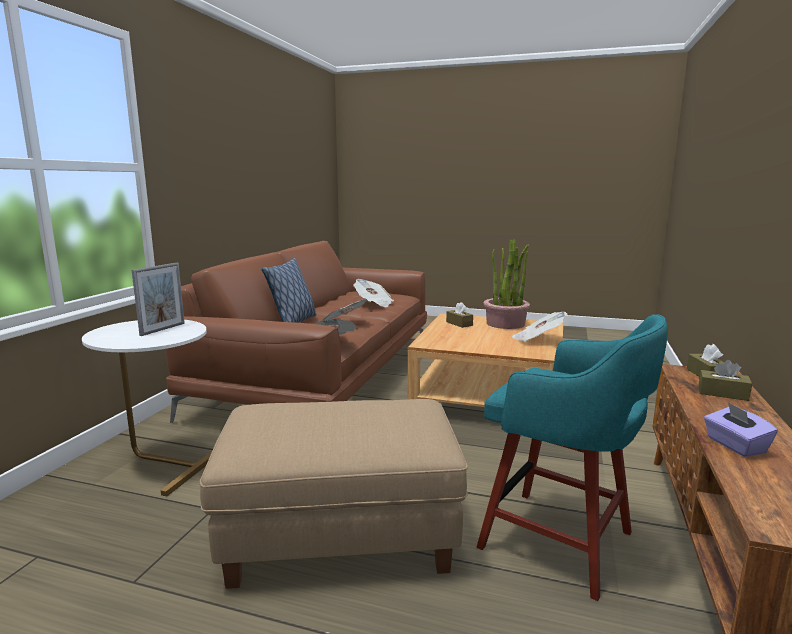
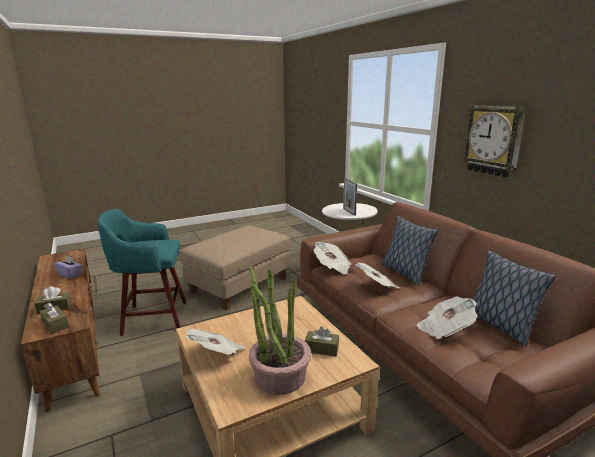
camera: 135 degrees right, 5 degrees up
(205, 171) = (493, 140): none -> wall clock
(342, 297) = (499, 325): none -> pillow

